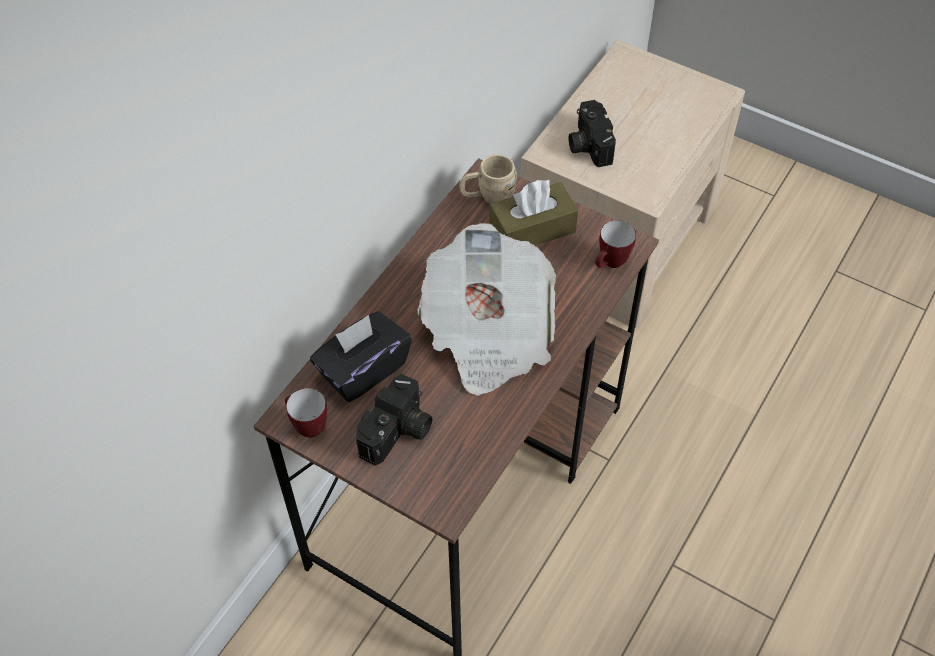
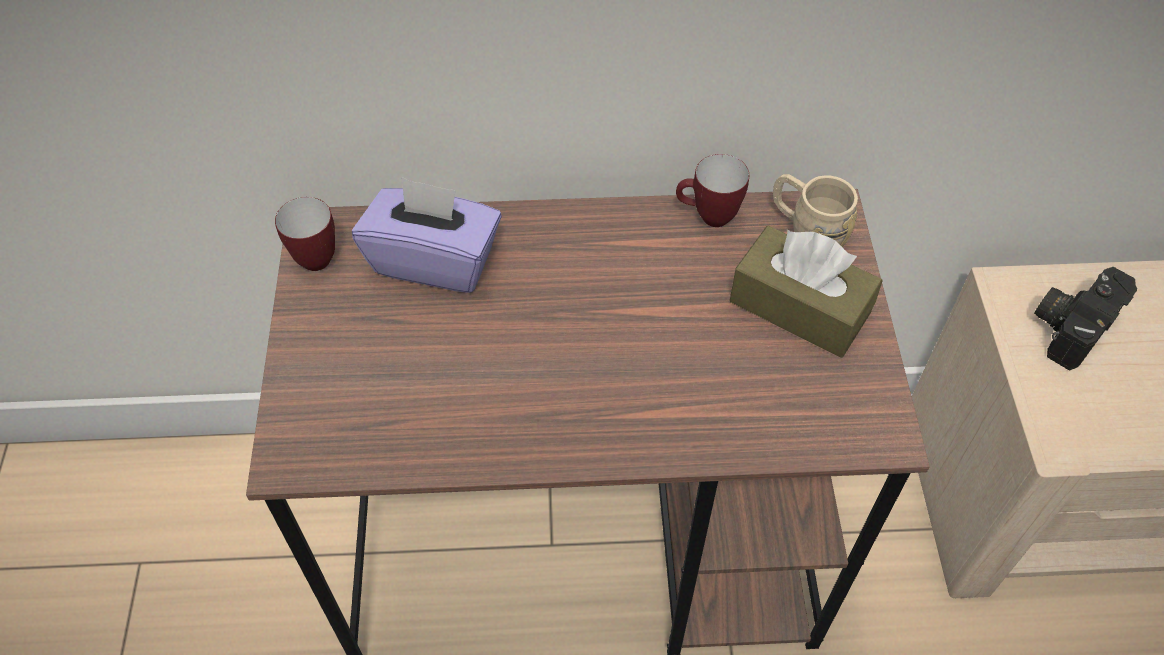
camera: 55 degrees right, 0 degrees up
(363, 370) = (435, 260): black tissue box -> purple tissue box
(398, 433) = (368, 346): camera -> none
(488, 333) = (589, 353): newspaper -> none
(610, 264) = (826, 430): mug -> mug (707, 217)

